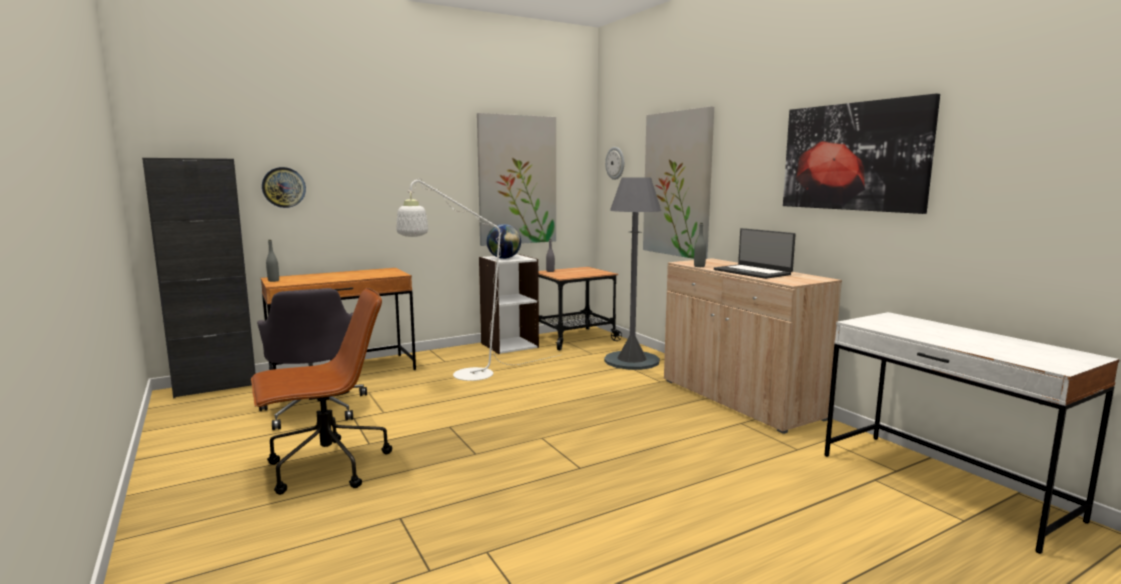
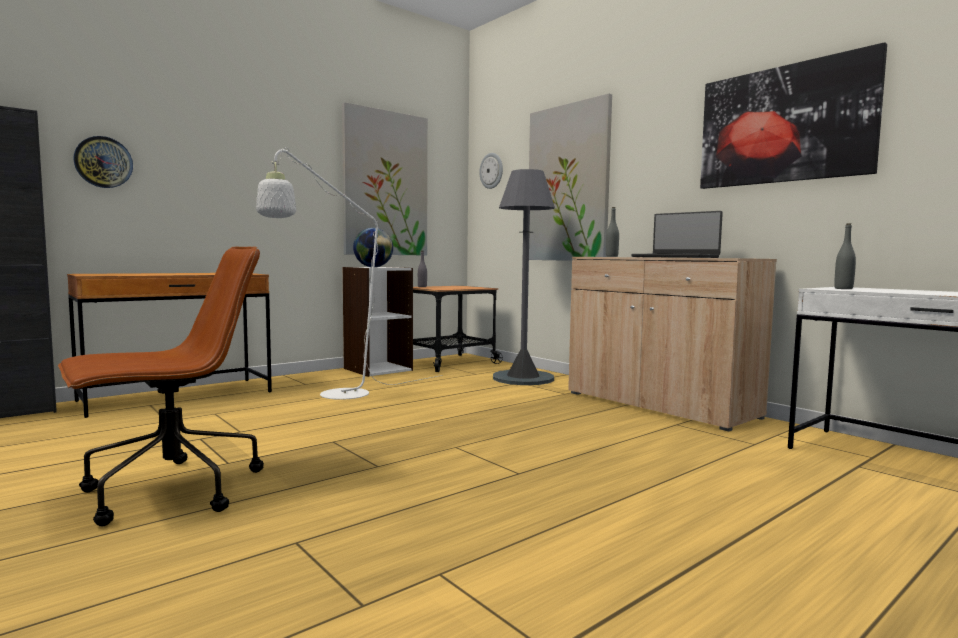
camera: 10 degrees left, 5 degrees down
(273, 281) = (86, 274): grey bottle -> grey bottle (843, 288)
(315, 408) = (143, 431): grey office chair -> none

